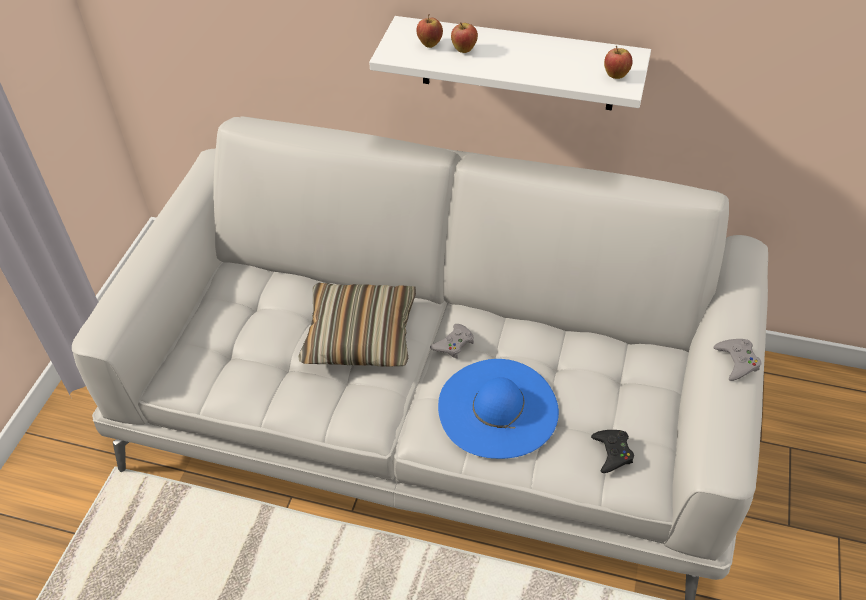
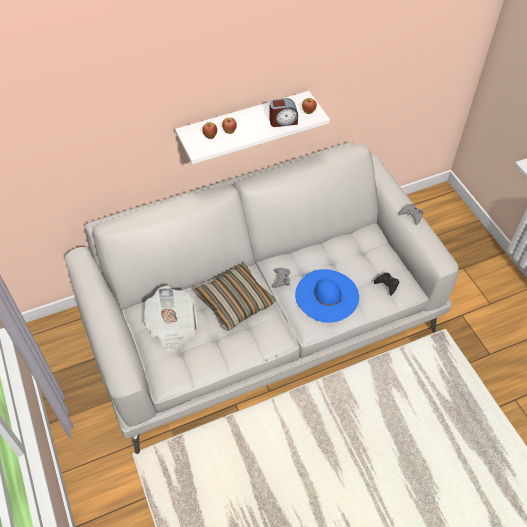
camera: 40 degrees left, 5 degrees up
(248, 317) = (172, 327): none -> newspaper
(560, 71) = (283, 121): none -> alarm clock

